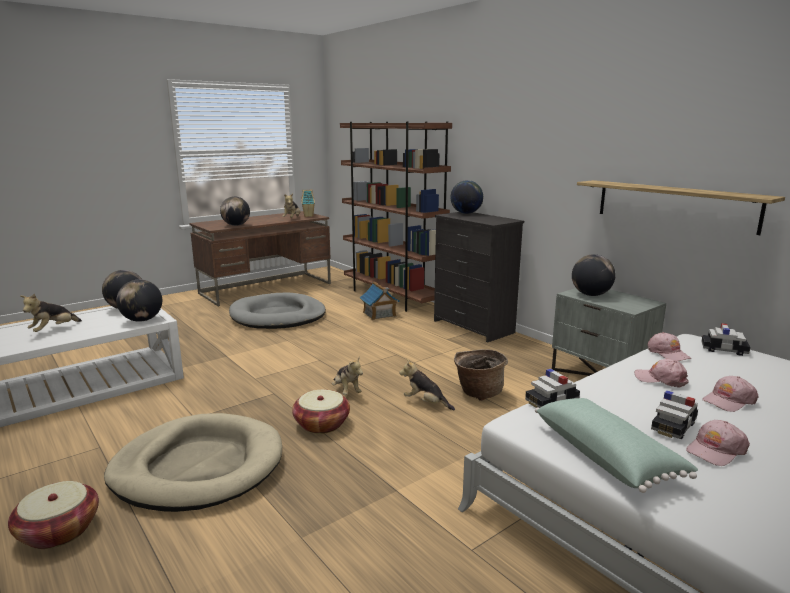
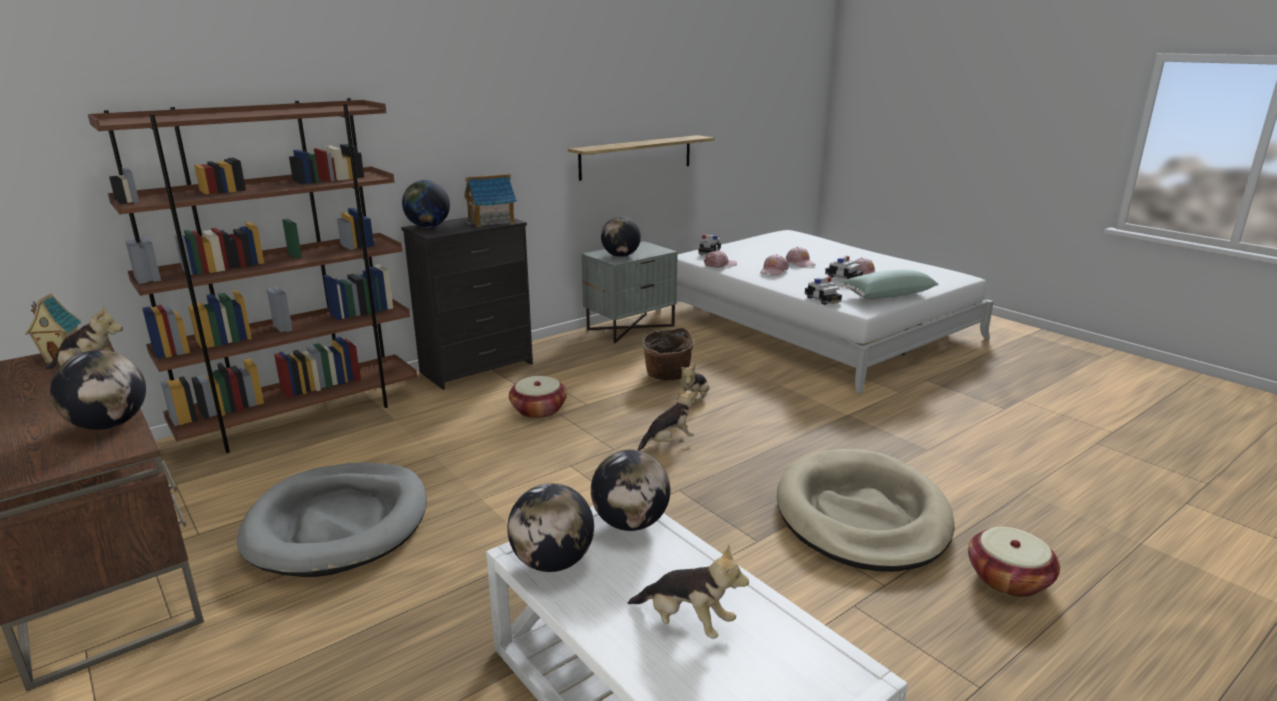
camera: 90 degrees left, 5 degrees up
(322, 424) = (750, 452): basket -> basket (538, 410)
(379, 314) = (389, 427): toy house -> toy house (491, 221)

